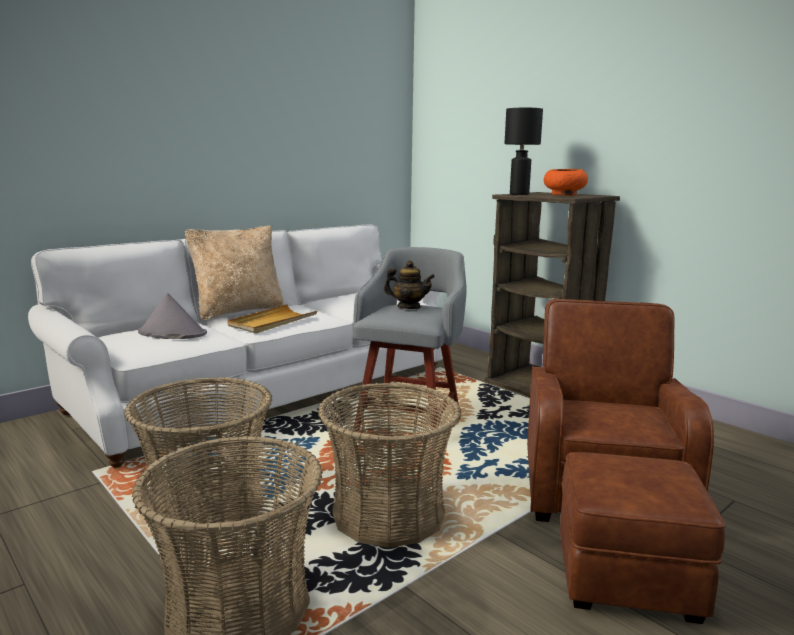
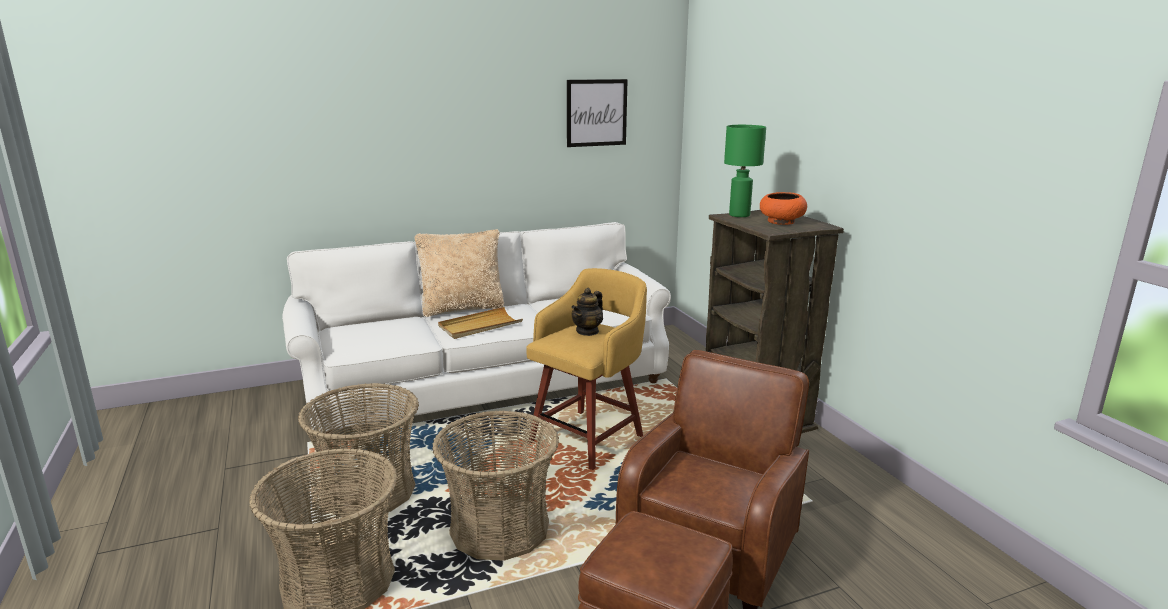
camera: 20 degrees right, 5 degrees up
(172, 333) = (386, 331): grey hat -> none
(343, 118) = (596, 113): none -> picture
(408, 307) = (587, 331): teapot -> teapot turned 90 degrees clockwise
(410, 421) = (589, 438): grey stool -> yellow stool
(519, 194) = (739, 215): black table lamp -> green table lamp

